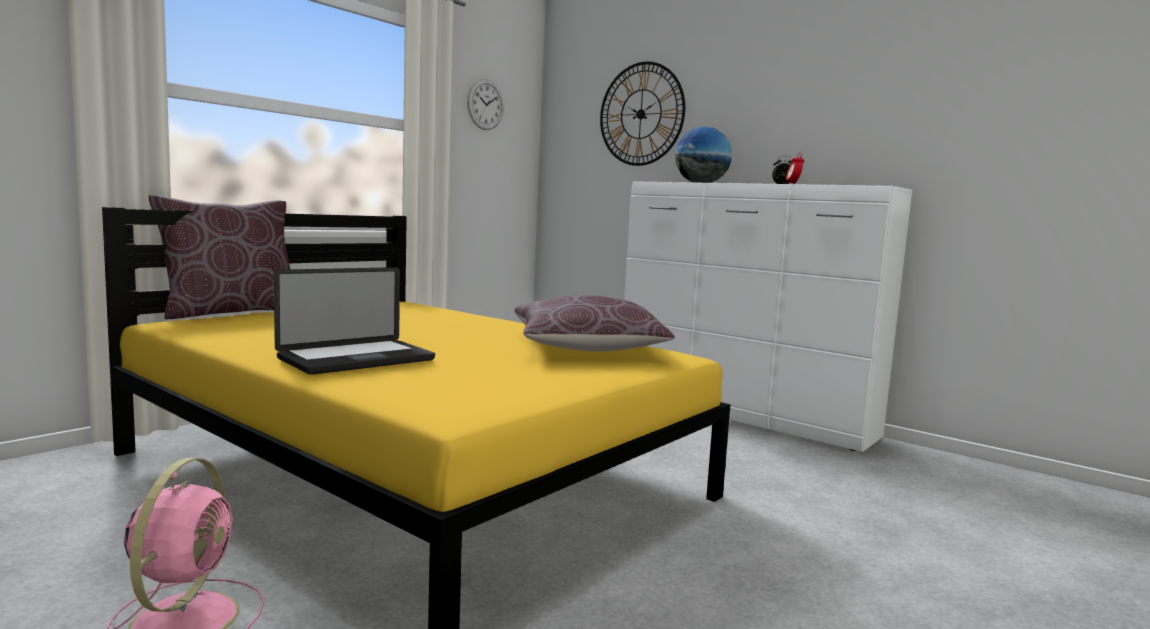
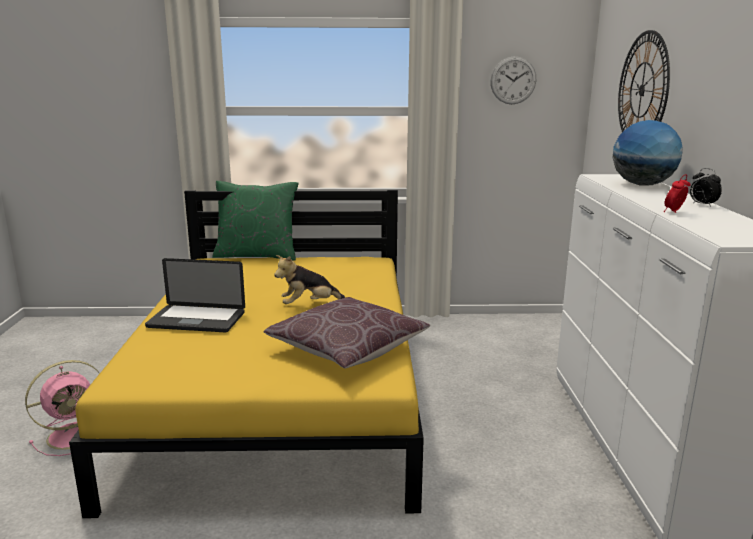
camera: 50 degrees right, 10 degrees up
(231, 312) = (257, 255): brown pillow -> green pillow
(447, 332) = (308, 305): none -> plush toy

